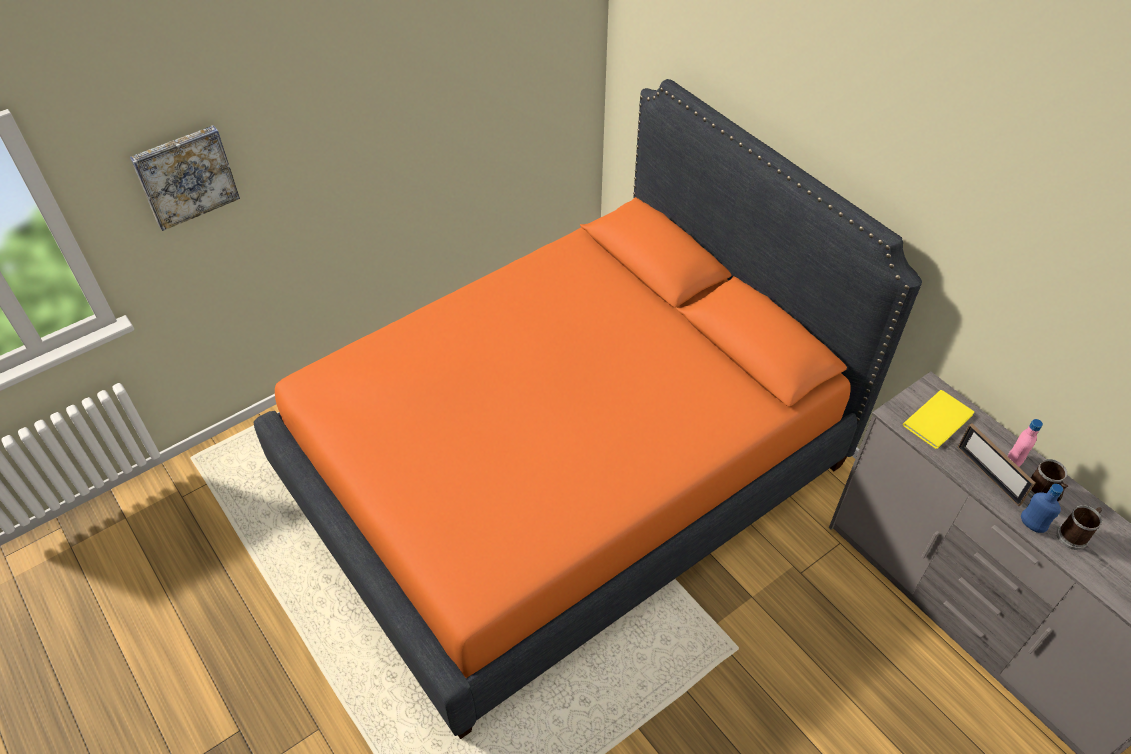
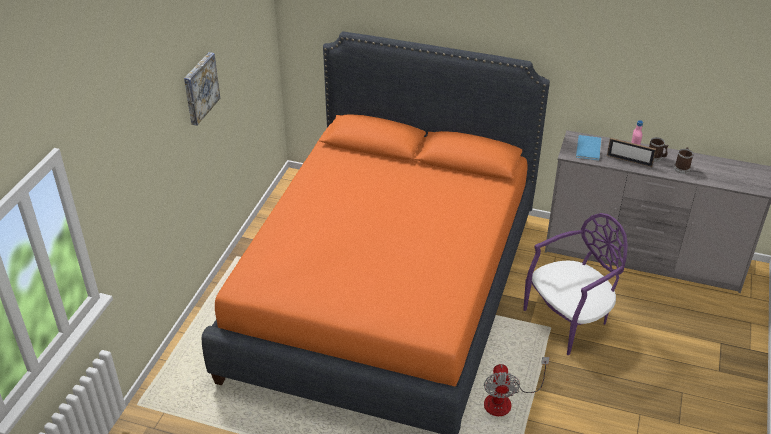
camera: 35 degrees left, 10 degrees down
(185, 176) = (124, 173): picture -> picture (199, 88)
(583, 719) = (505, 400): none -> fan
(775, 654) = (569, 320): none -> purple chair
(940, 420) = (589, 148): yellow book -> blue book
(1031, 525) = (663, 172): blue bottle -> none

